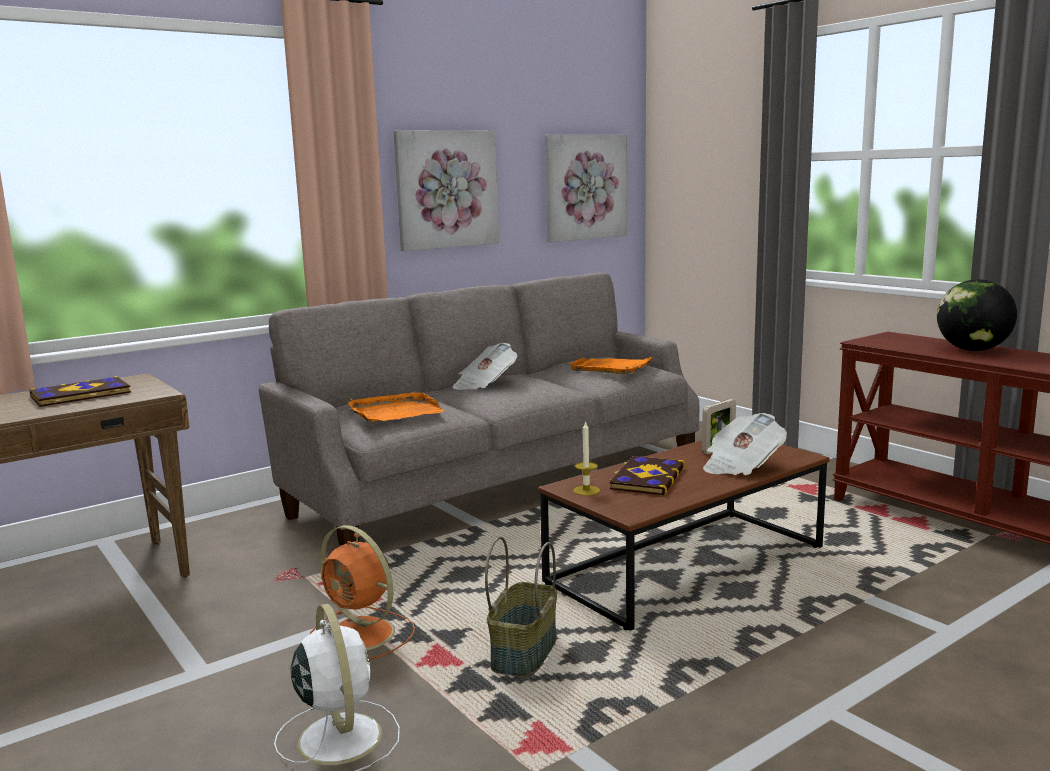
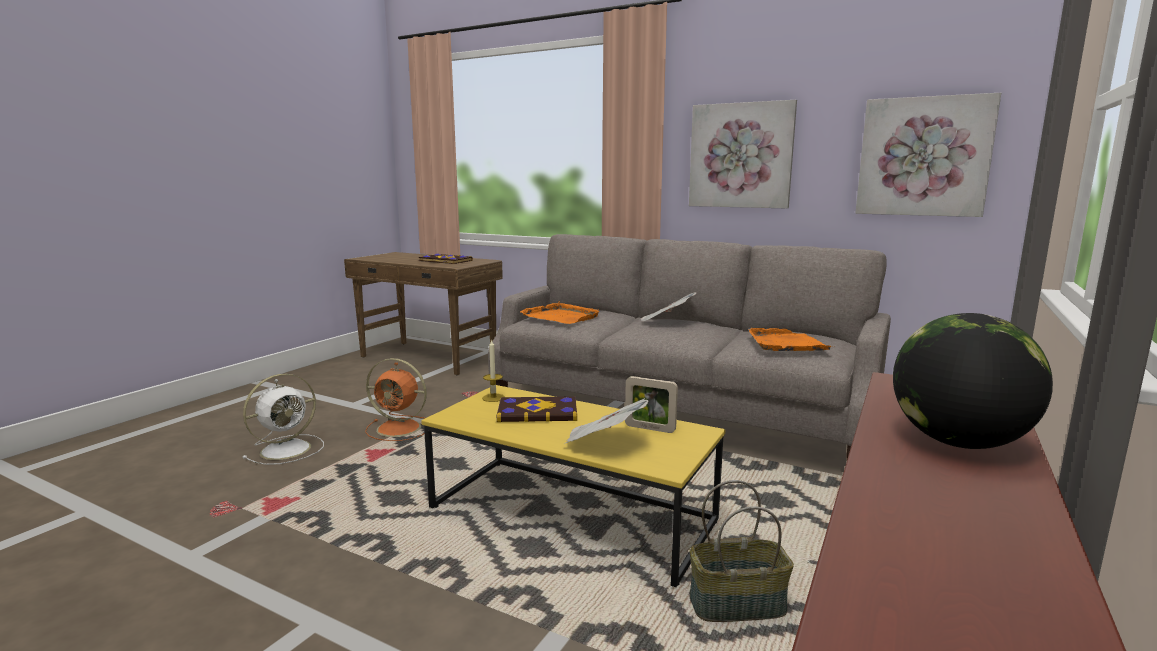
camera: 65 degrees right, 0 degrees up
(362, 635) = (401, 428): orange fan -> orange fan turned 90 degrees counterclockwise
(523, 652) = (391, 476): basket -> basket (737, 603)
(687, 566) = (571, 515): brown coffee table -> yellow coffee table

